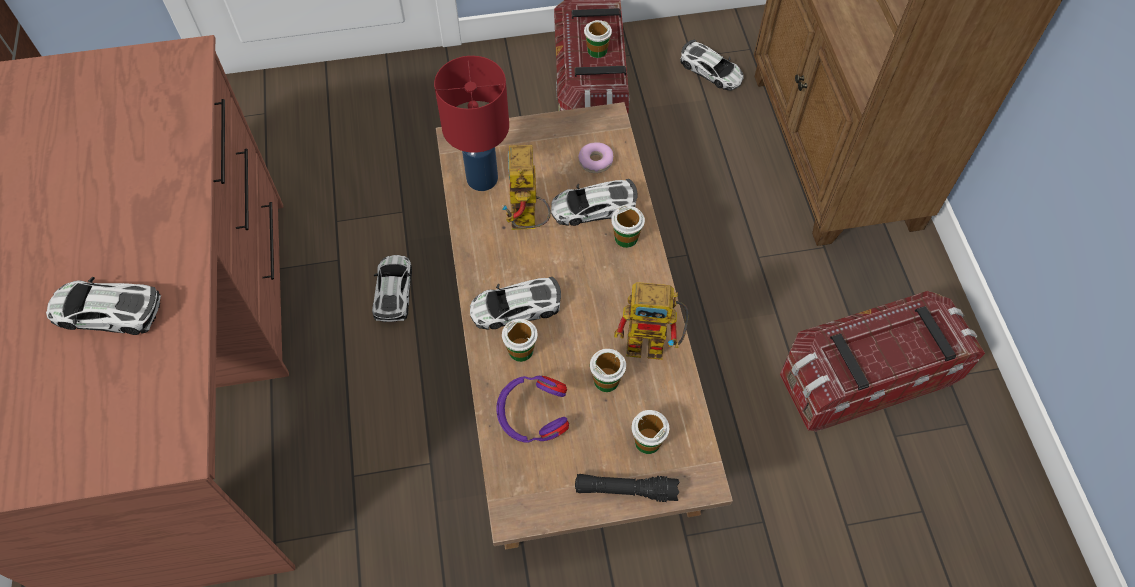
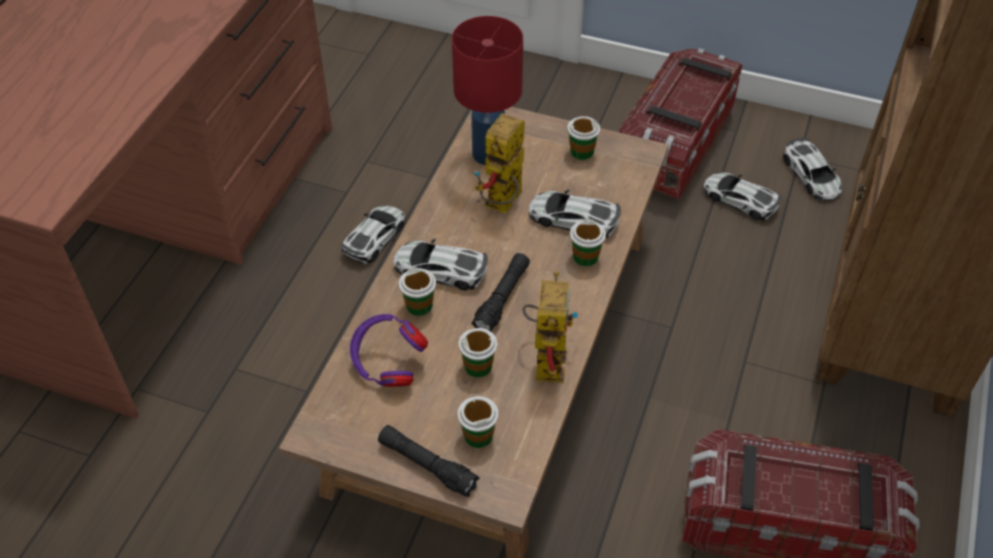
camera: 30 degrees right, 10 degrees down
(107, 311) = (75, 86): toy car -> toy car (739, 199)
(585, 309) = (502, 299): none -> black flashlight
(595, 161) = (604, 182): donut -> none
(597, 50) = (685, 100): cup -> cup (581, 151)
(654, 343) = (546, 356): toy robot -> toy robot turned 120 degrees counterclockwise

